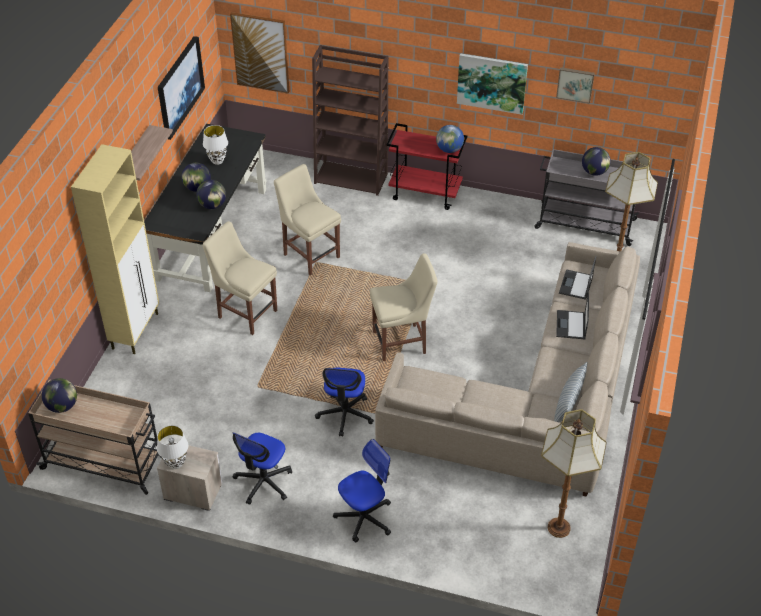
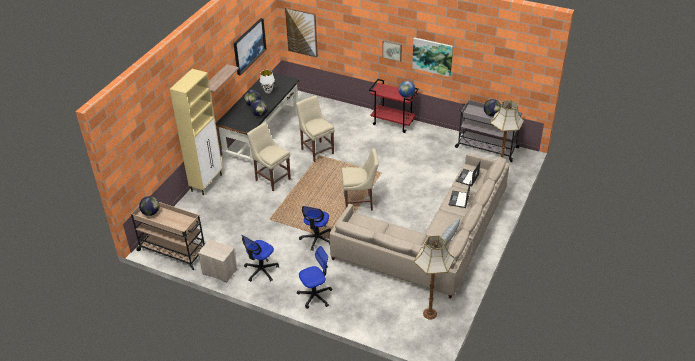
camera: 10 degrees right, 5 degrees down
(176, 464) = (209, 251): white table lamp -> none
(352, 178) = (351, 111): brown bookcase -> none
(575, 84) = (481, 59): picture -> picture (392, 50)

